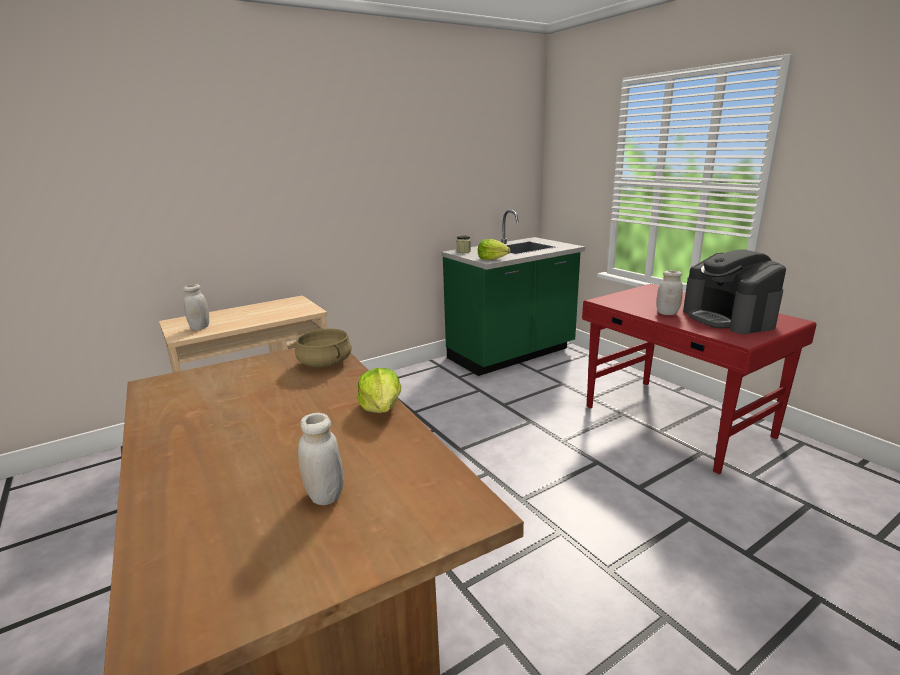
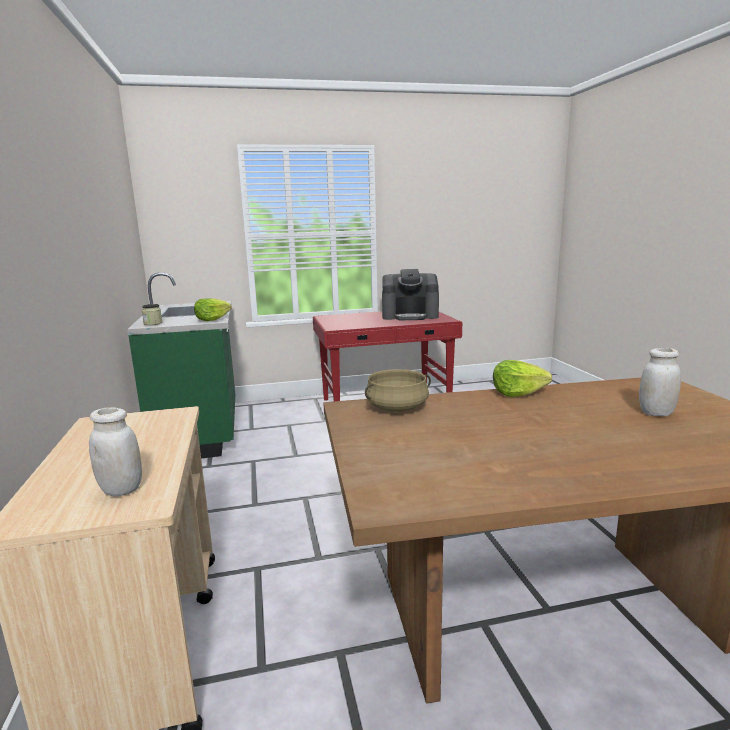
camera: 70 degrees left, 5 degrees down
(667, 313) = (384, 322): white jar -> none

